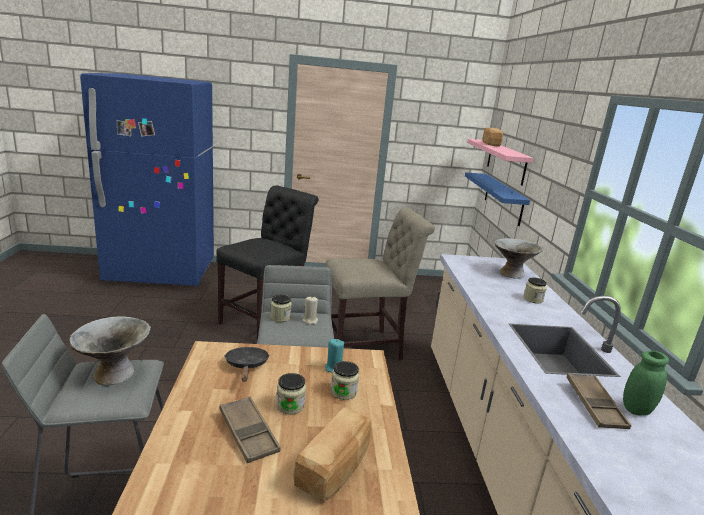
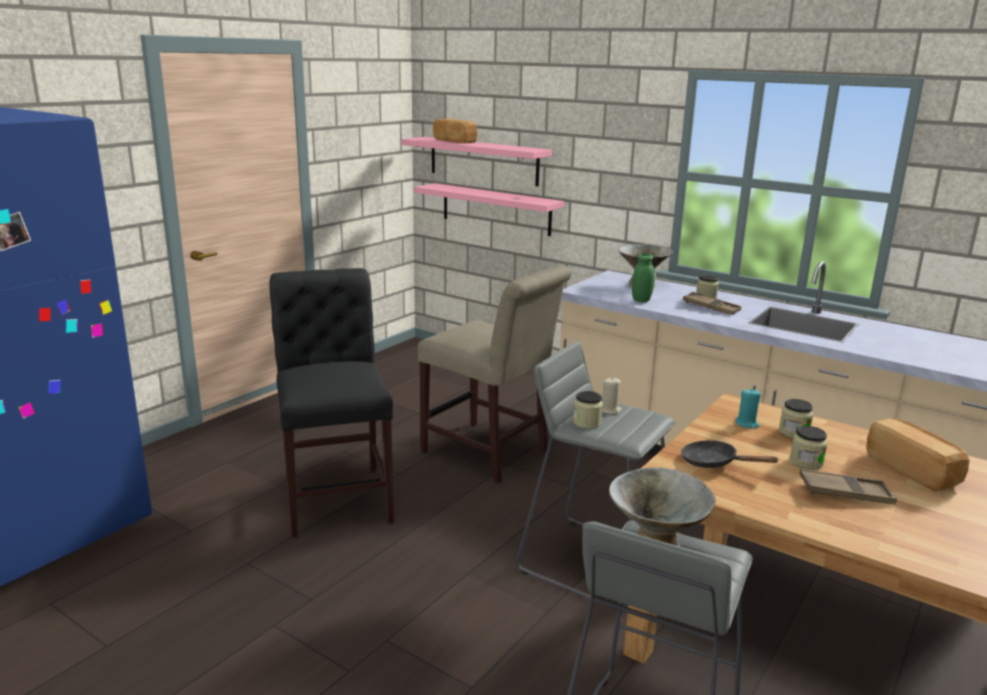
camera: 50 degrees left, 0 degrees up
(366, 346) = (490, 454): beige chair -> beige chair turned 105 degrees clockwise
(503, 198) = (495, 209): blue shelf -> pink shelf
(595, 405) = (896, 345): brown tray -> brown tray (711, 307)
(636, 409) = (907, 337): green jar -> green jar (641, 300)

